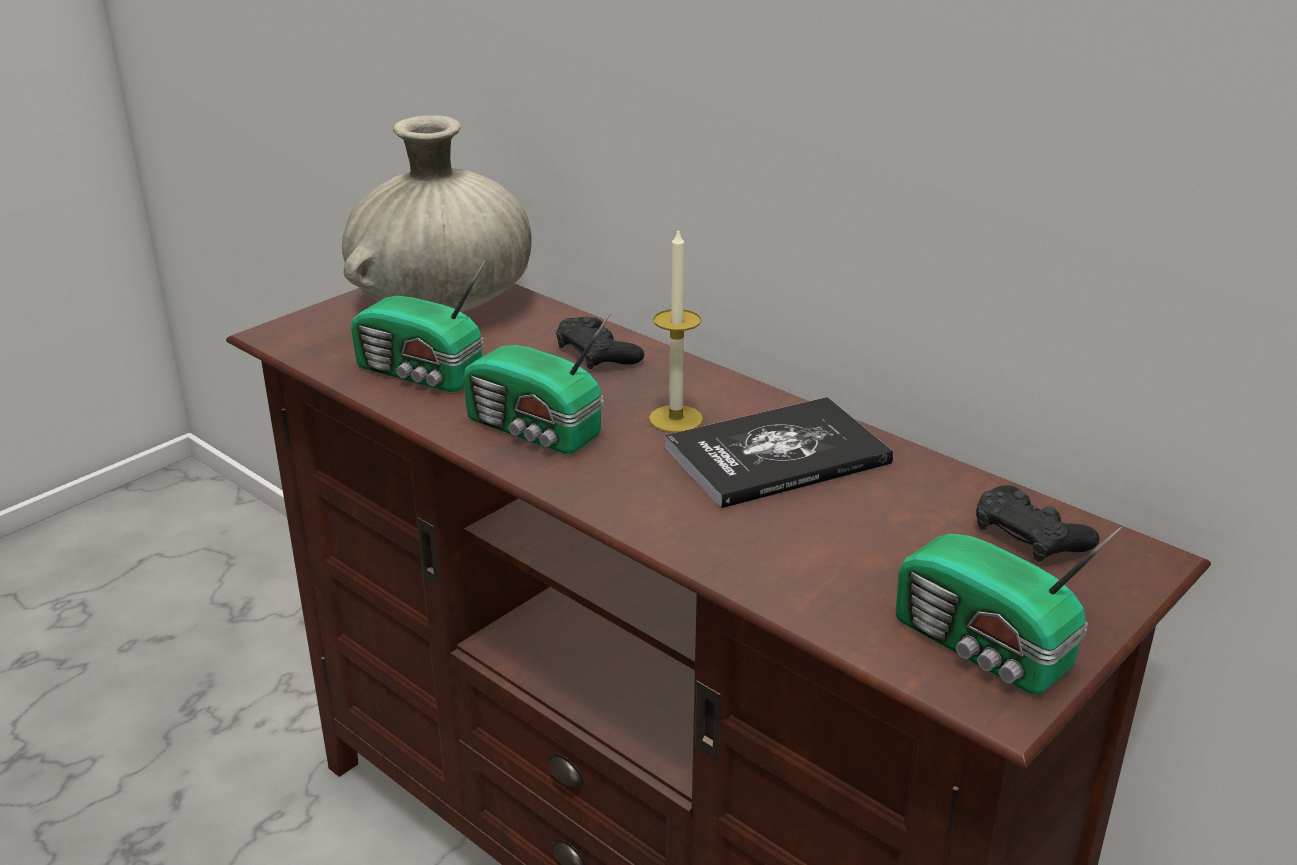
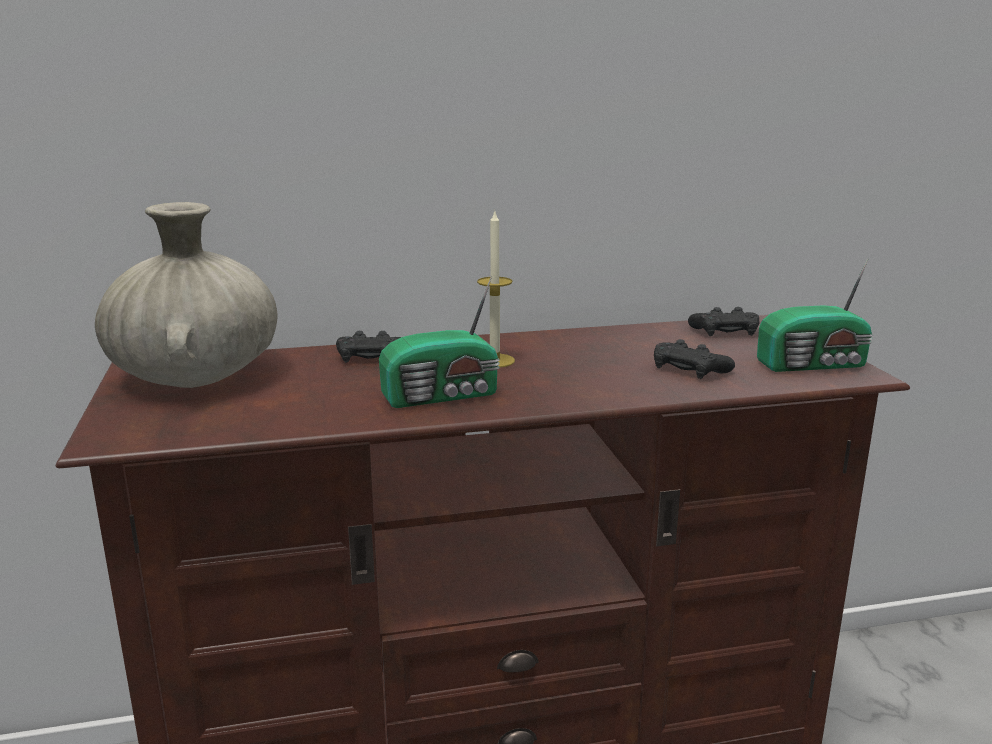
camera: 55 degrees left, 10 degrees down
(421, 374) = (294, 408): radio -> none
(777, 456) = (576, 352): book -> none
(820, 551) = (690, 369): none -> black game controller

